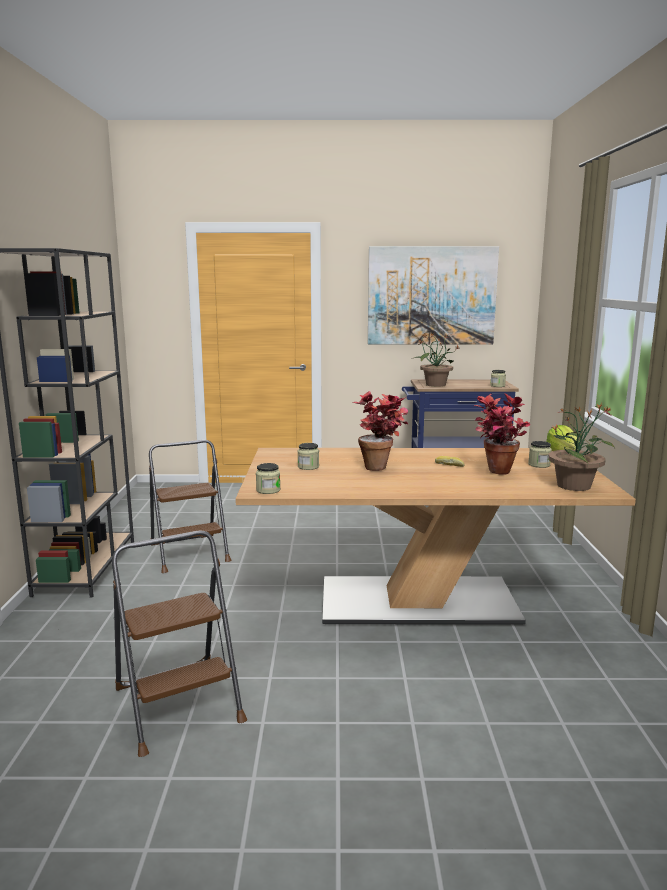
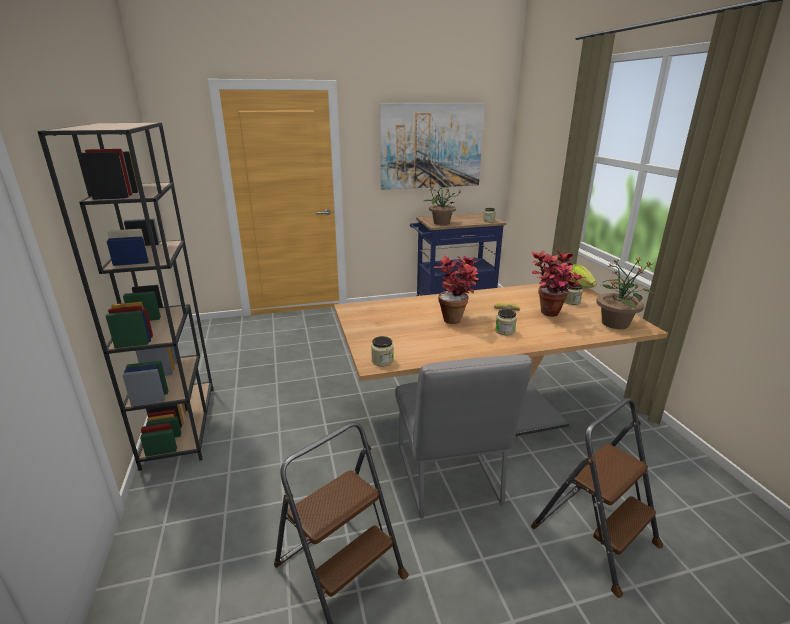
camera: 15 degrees left, 10 degrees up
(189, 551) = (268, 392): brown step ladder -> brown step ladder (590, 532)
(308, 467) = (395, 325): jar -> jar (505, 331)
(343, 648) = (448, 477): none -> grey chair

